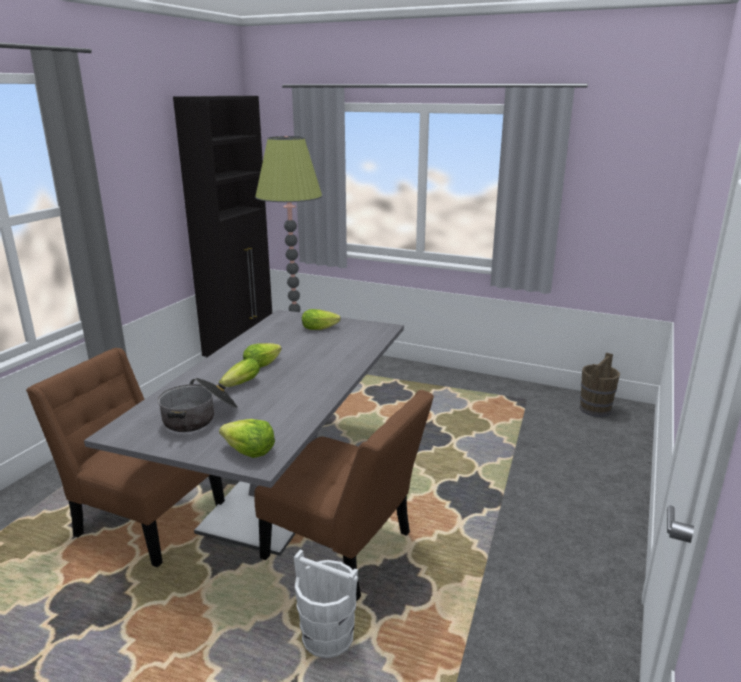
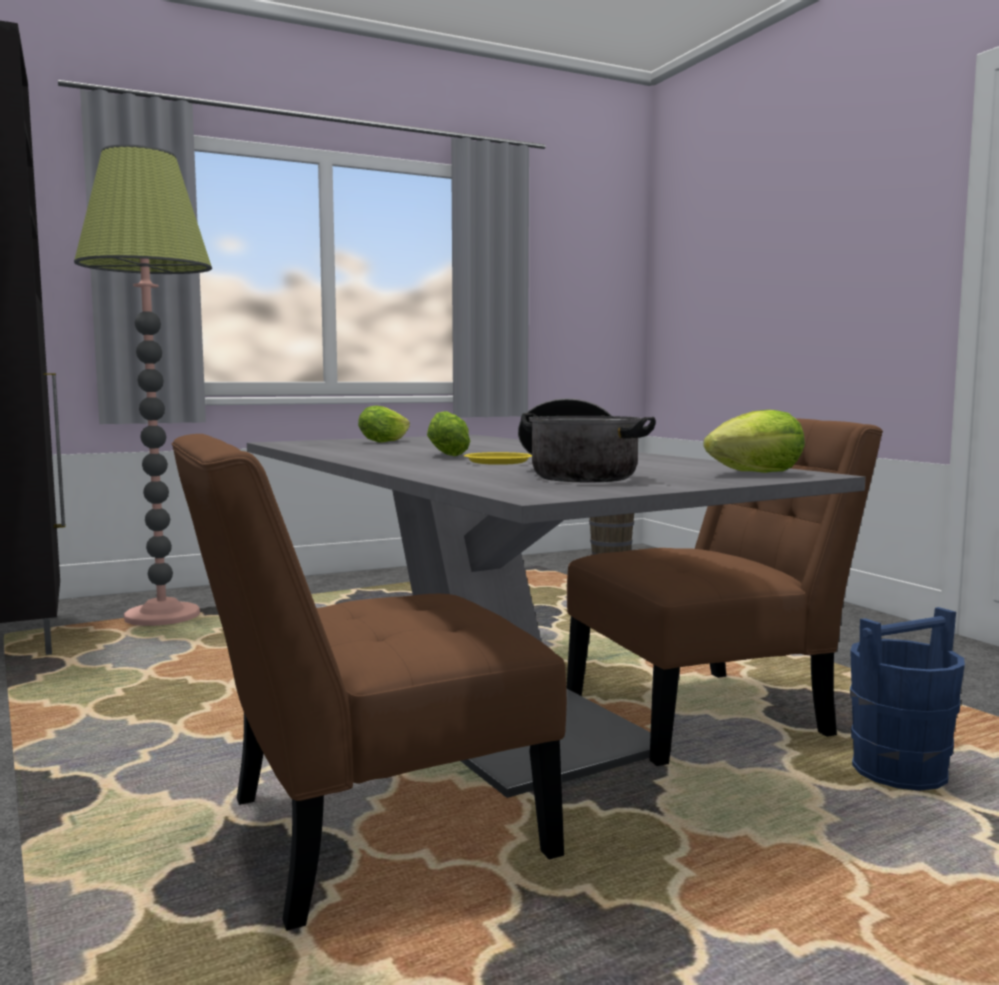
camera: 50 degrees left, 15 degrees down
(239, 385) = (498, 462): lettuce -> yellow plate
(328, 638) = (900, 773): white bucket -> blue bucket

